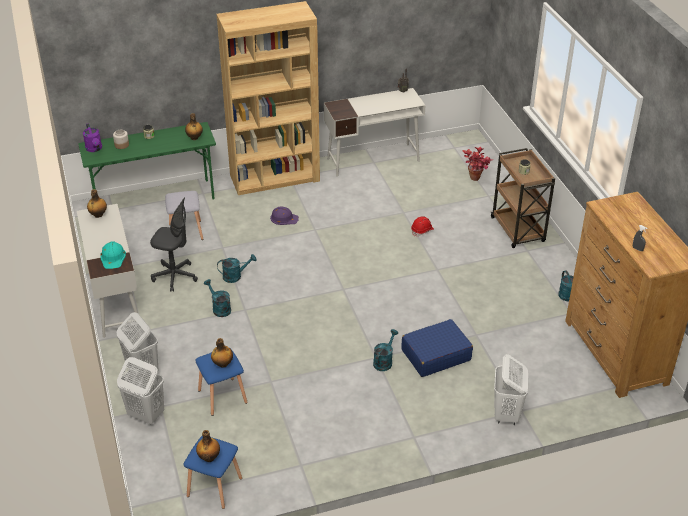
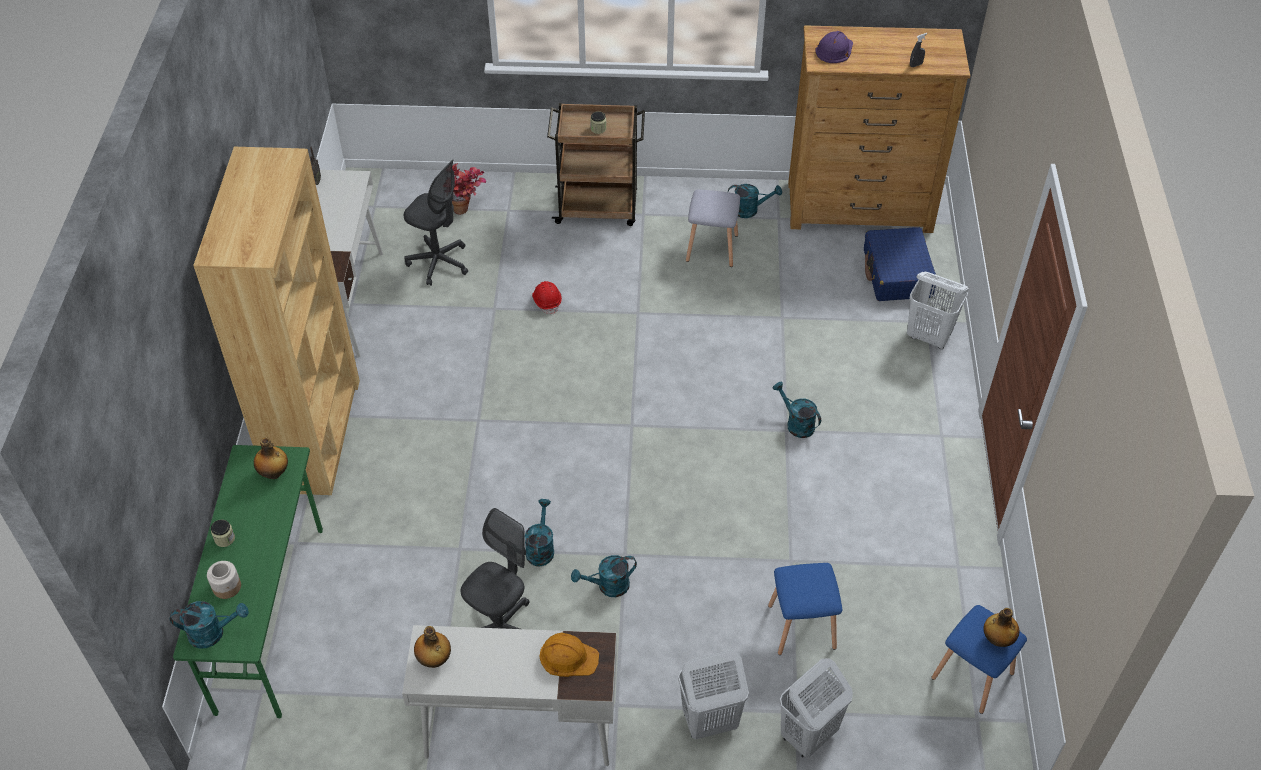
camera: 70 degrees left, 10 degrees up
(94, 149) = (213, 633): purple watering can -> turquoise watering can
(113, 257) = (568, 657): turquoise hard hat -> orange hard hat
(185, 232) = (390, 591): grey stool -> grey stool (712, 249)
(222, 364) = (815, 582): bottle -> none
(284, 218) = (428, 450): purple hard hat -> purple hard hat (834, 50)
(425, 182) = (439, 263): none -> grey office chair
(435, 355) = (804, 368): blue suitcase -> blue suitcase (897, 274)

